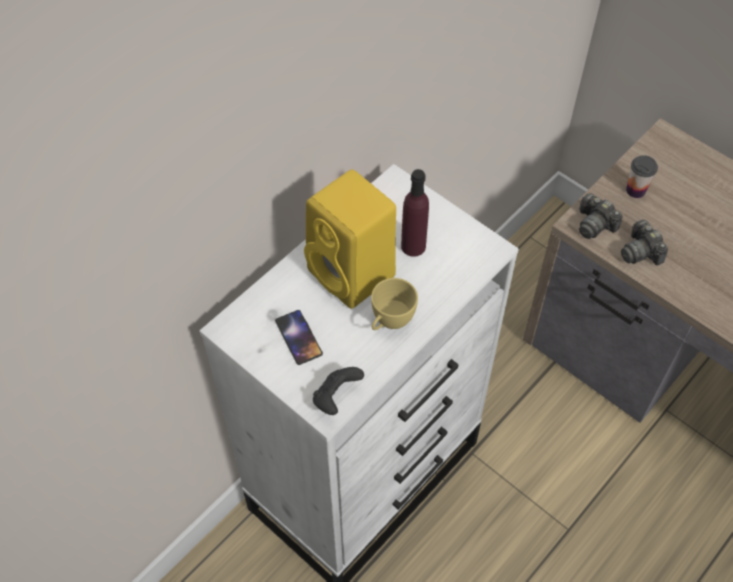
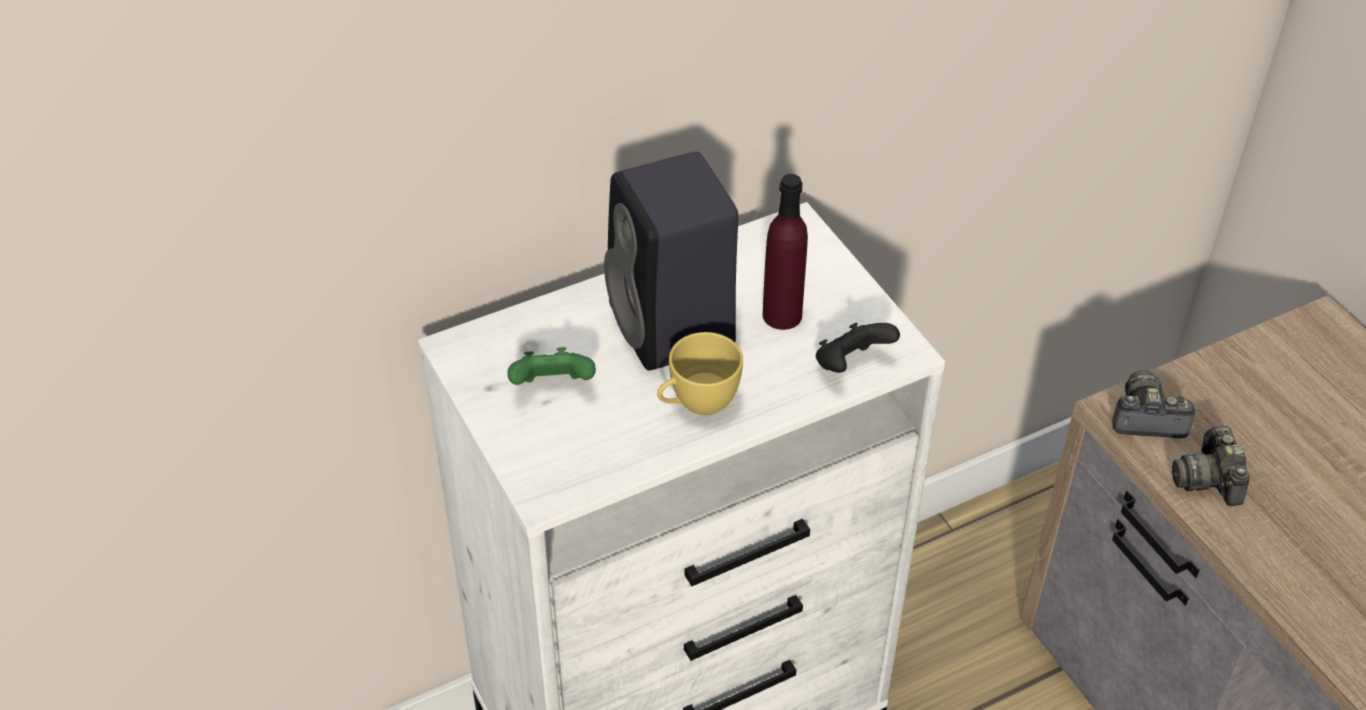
camera: 20 degrees right, 10 degrees down
(298, 337) = (553, 387): phone -> green game controller
(336, 398) = (567, 480): black game controller -> black game controller (850, 365)
(354, 274) = (674, 328): yellow speaker -> black speaker
(594, 224) = (1146, 418): camera -> camera turned 120 degrees clockwise
(635, 190) = (1239, 388): cup -> none

